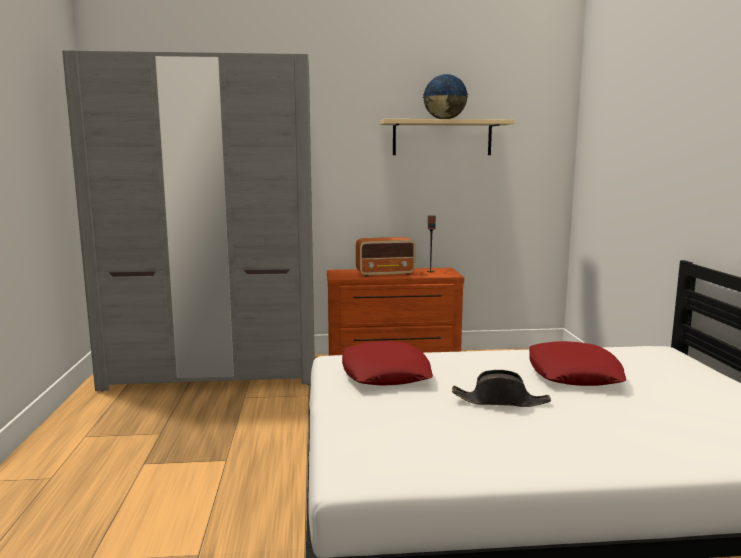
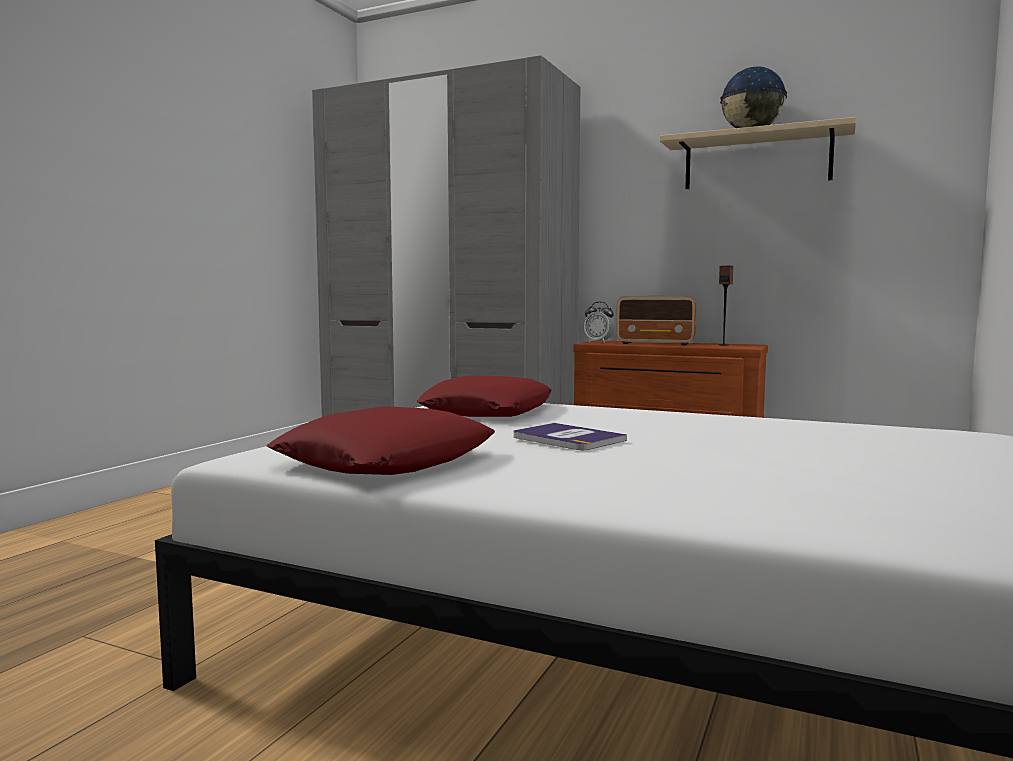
camera: 30 degrees right, 5 degrees down
(340, 274) = (599, 342): none -> alarm clock
(500, 401) = (567, 439): black hat -> book
(573, 373) = (746, 435): red pillow -> red pillow (387, 460)

